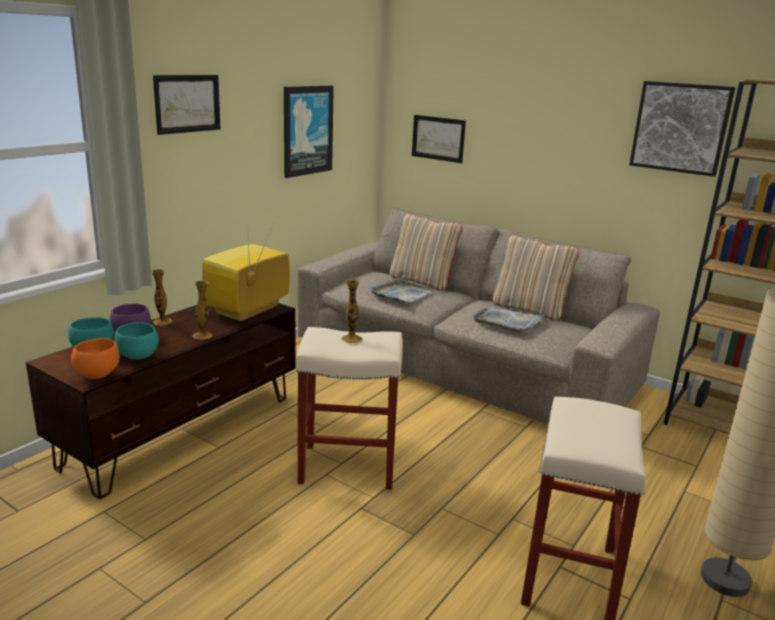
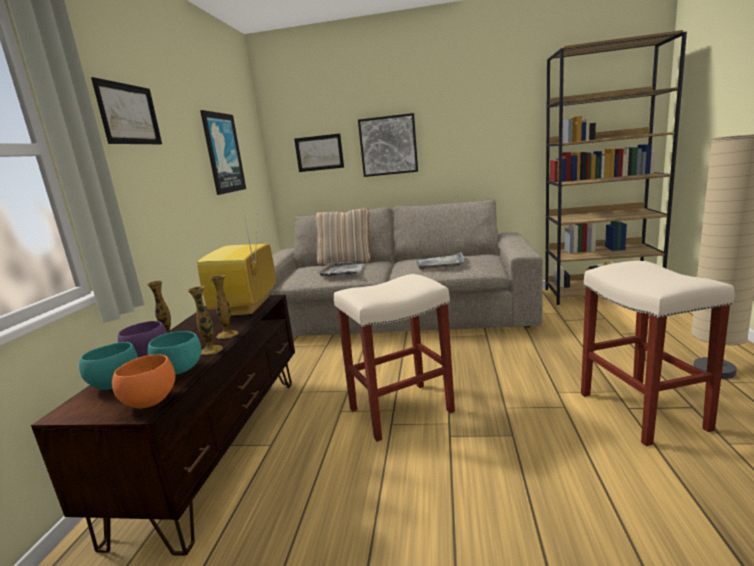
camera: 25 degrees left, 5 degrees down
(352, 339) = (388, 286): vase -> vase (211, 350)
(530, 309) = (441, 255): beige pillow -> none
(680, 128) = (503, 103): picture -> picture (388, 145)

